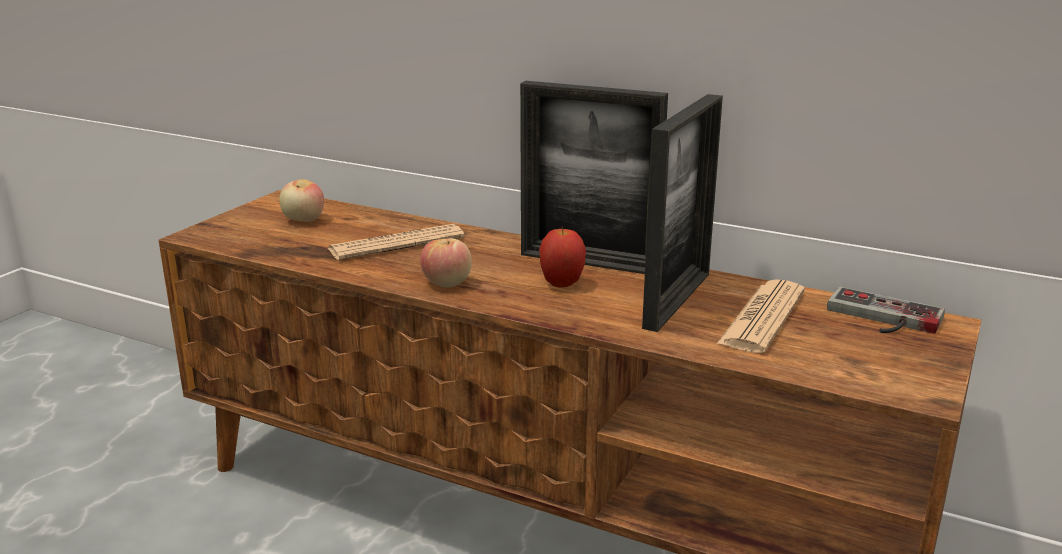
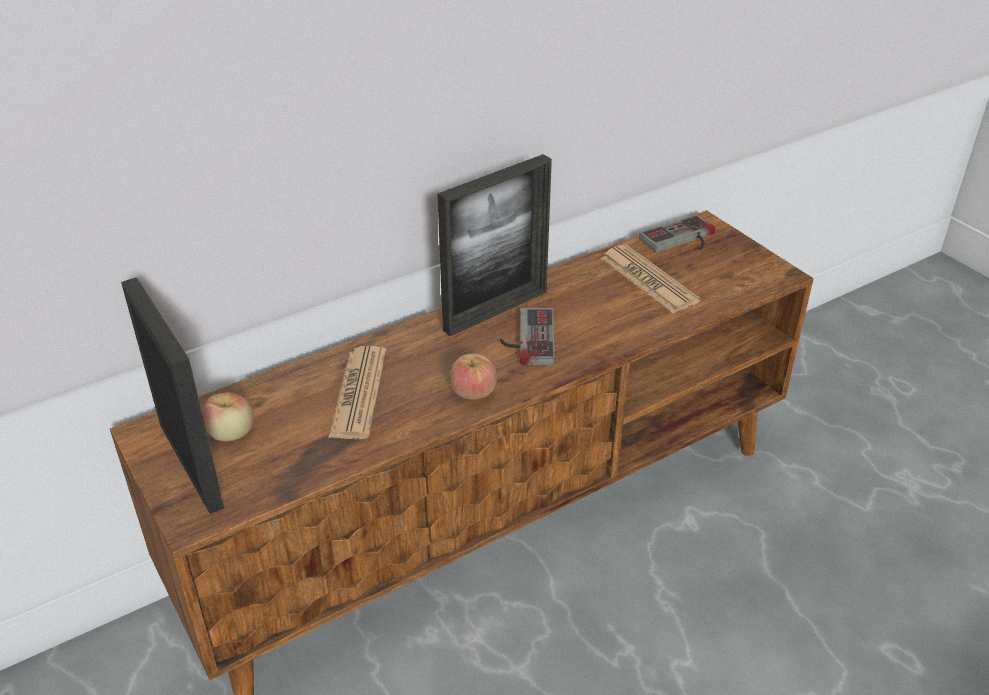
camera: 60 degrees left, 15 degrees up
(562, 285) = (526, 338): apple -> game controller
(677, 300) = (595, 300): picture frame -> picture frame (191, 465)

